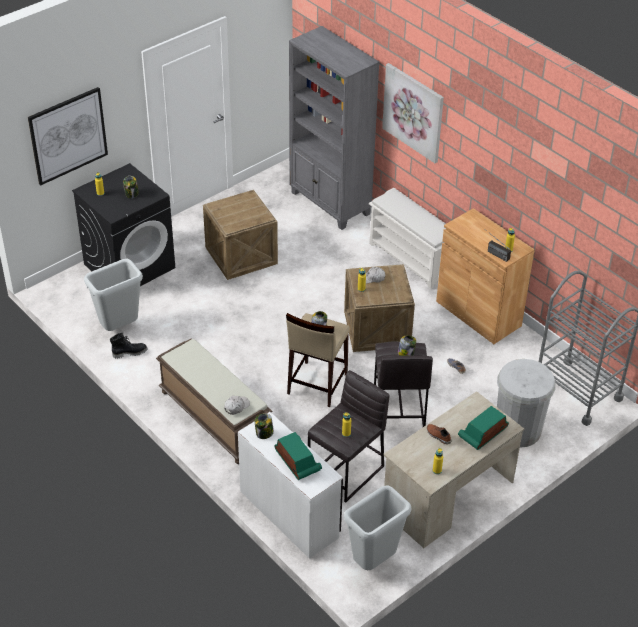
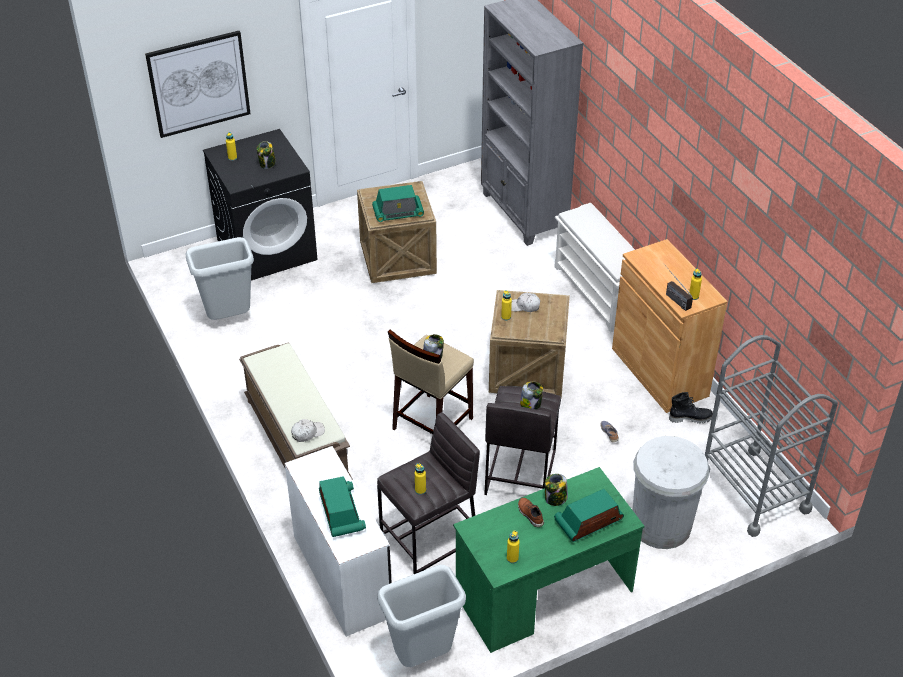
camera: 15 degrees right, 0 degrees up
(129, 352) = (229, 348): black boot -> black boot (690, 418)
(244, 219) = (398, 213): none -> radio
(264, 433) = (315, 471): jar -> jar (555, 498)
(413, 112) = (614, 110): picture -> none
(448, 497) = (543, 593): beige desk -> green desk

